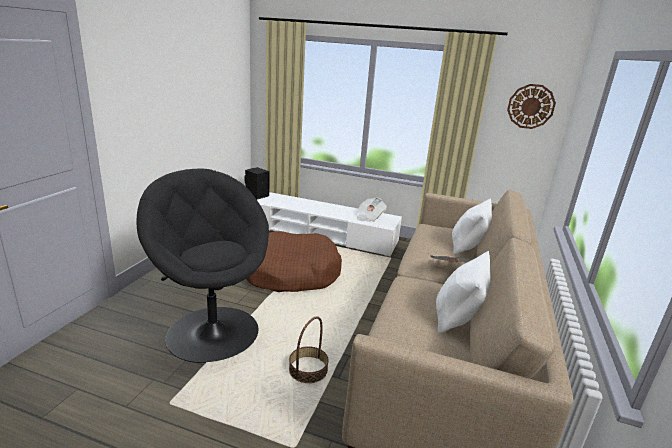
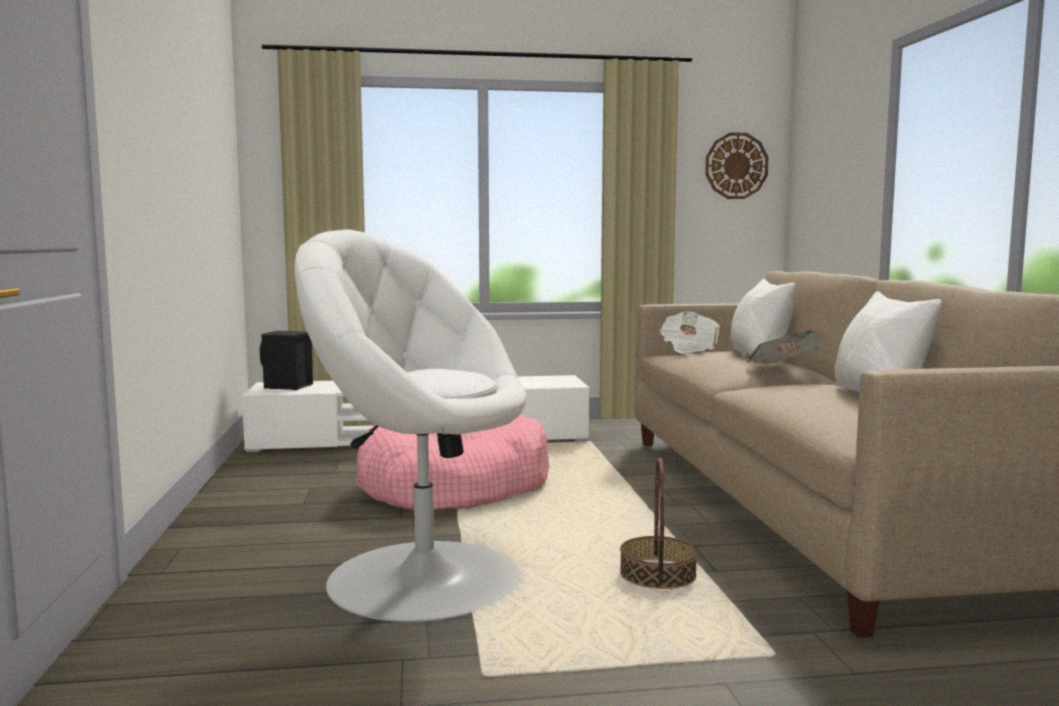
camera: 25 degrees left, 15 degrees down
(213, 331) = (422, 576): black armchair -> white armchair
(290, 273) = (454, 486): brown dog bed -> pink dog bed
(369, 217) = (529, 381): newspaper -> newspaper (689, 349)

